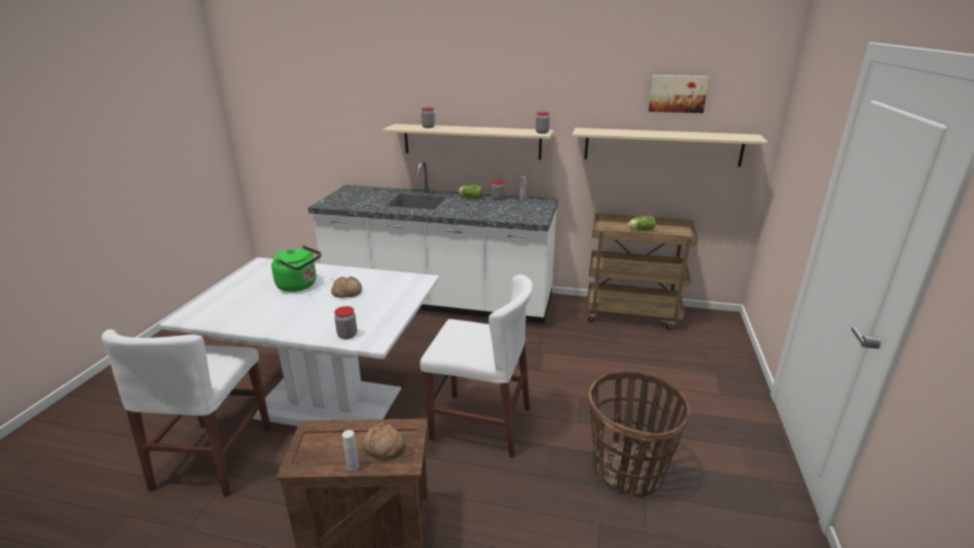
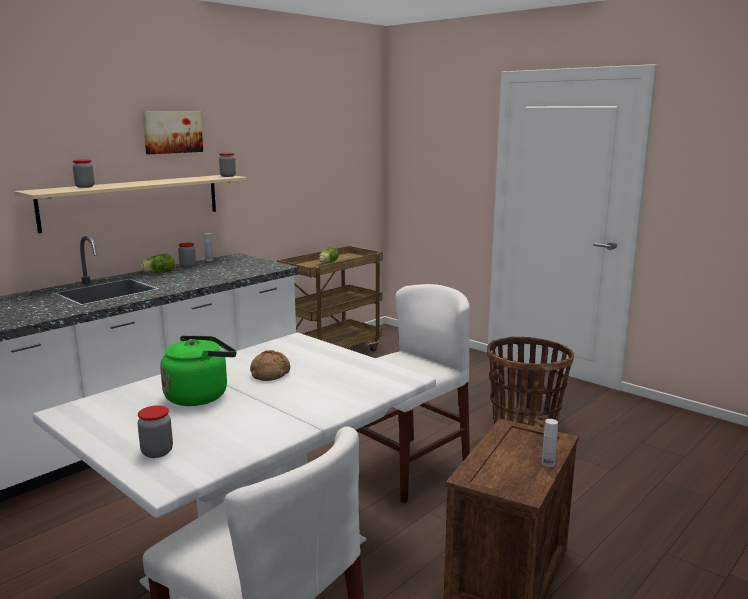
camera: 60 degrees left, 10 degrees down
(347, 335) = (378, 387): jar -> jar (157, 452)
(383, 446) = (527, 445): bread -> none
(662, 146) = (316, 180): beige shelf -> none
(677, 93) = (320, 128): picture -> picture (172, 132)

